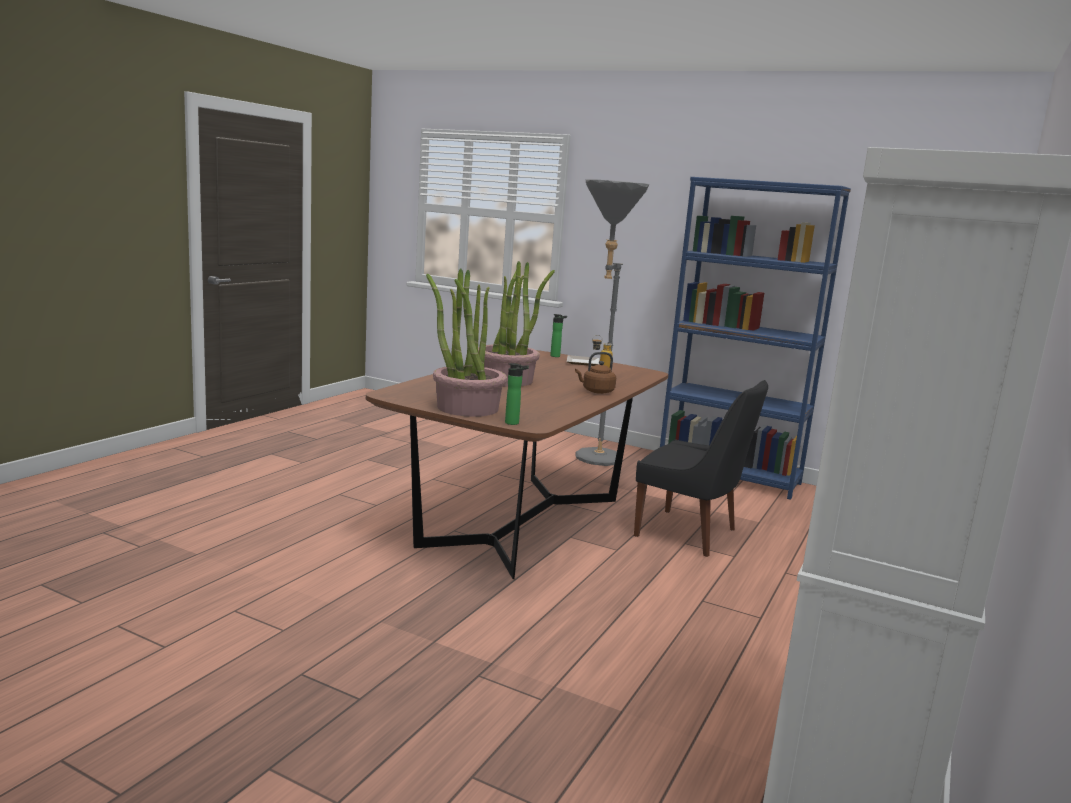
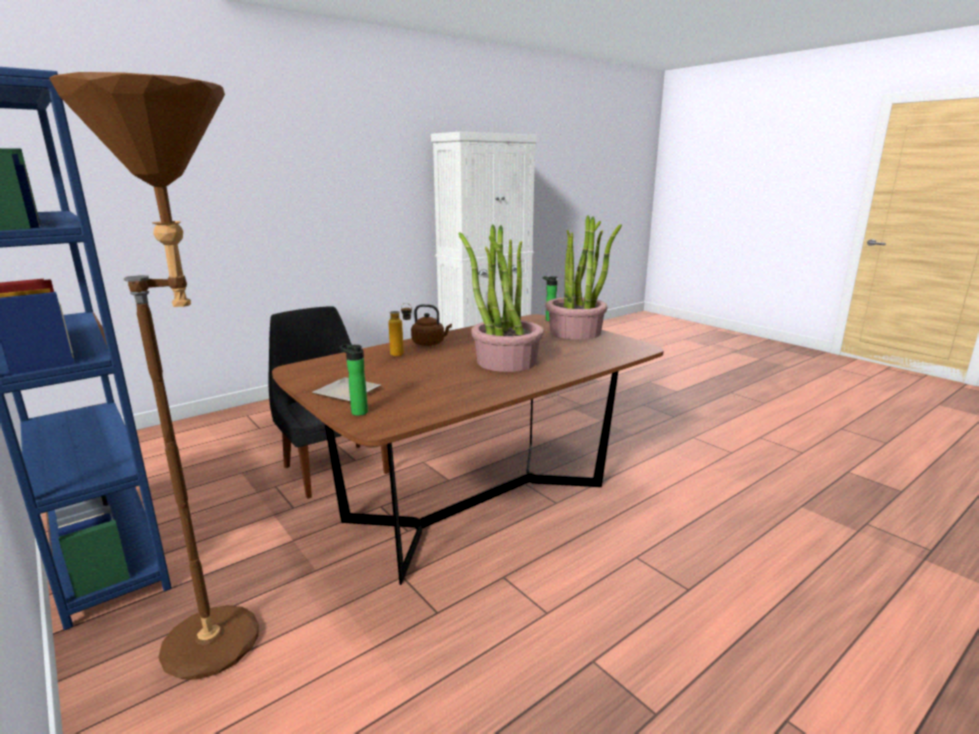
camera: 155 degrees left, 5 degrees up
(592, 460) = (233, 635): grey floor lamp -> brown floor lamp

